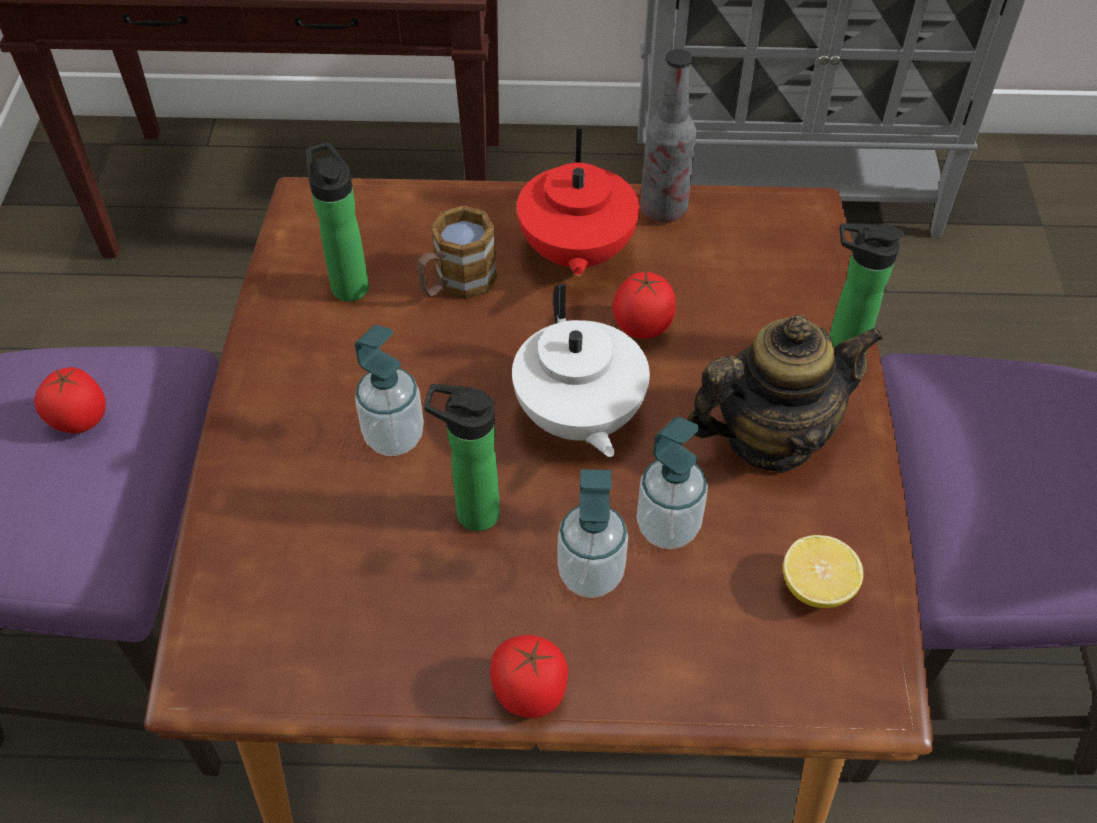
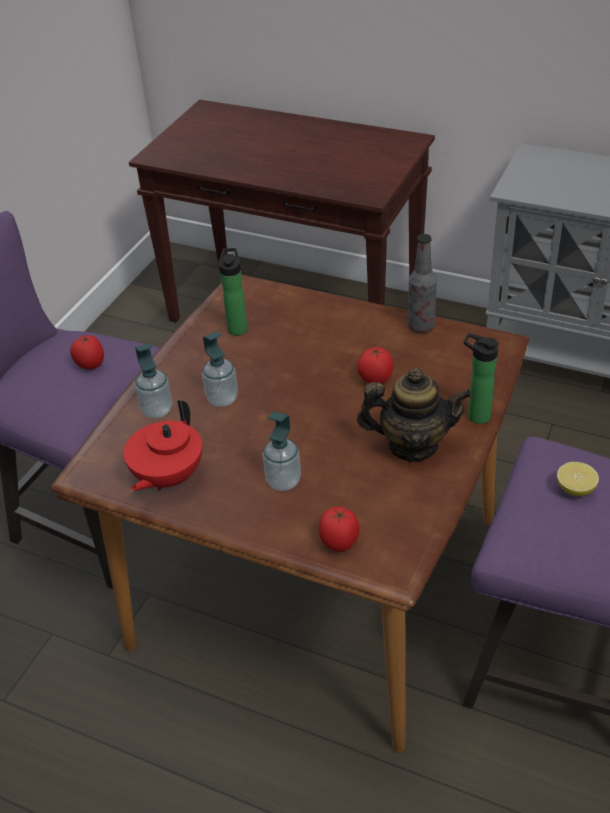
camera: 25 degrees right, 10 degrees down
(456, 284) = (291, 338): mug -> none
(471, 512) = (240, 440): bottle -> none
(529, 692) = (225, 521): tomato -> tomato (339, 542)
(575, 253) = (360, 338): red teapot -> red teapot (167, 477)
(578, 418) = (317, 412): white teapot -> none
(667, 527) = (334, 471): soap dispenser -> soap dispenser (157, 410)
(816, 587) = (395, 517): lemon -> lemon (575, 489)

